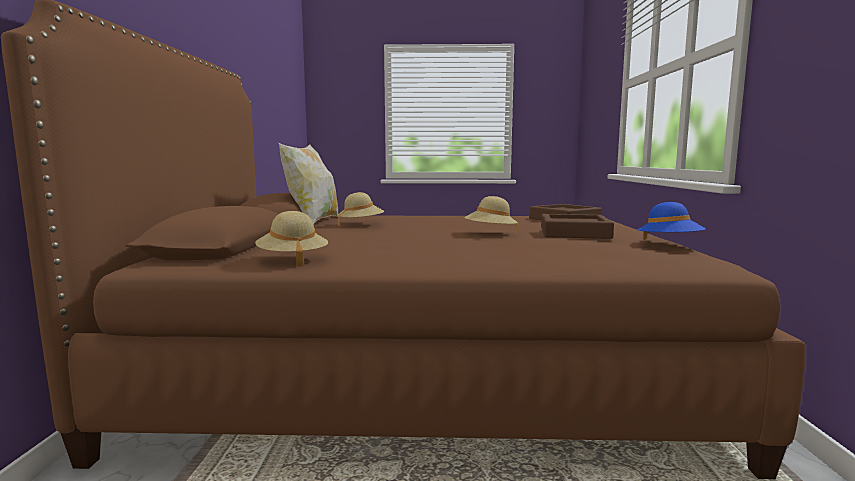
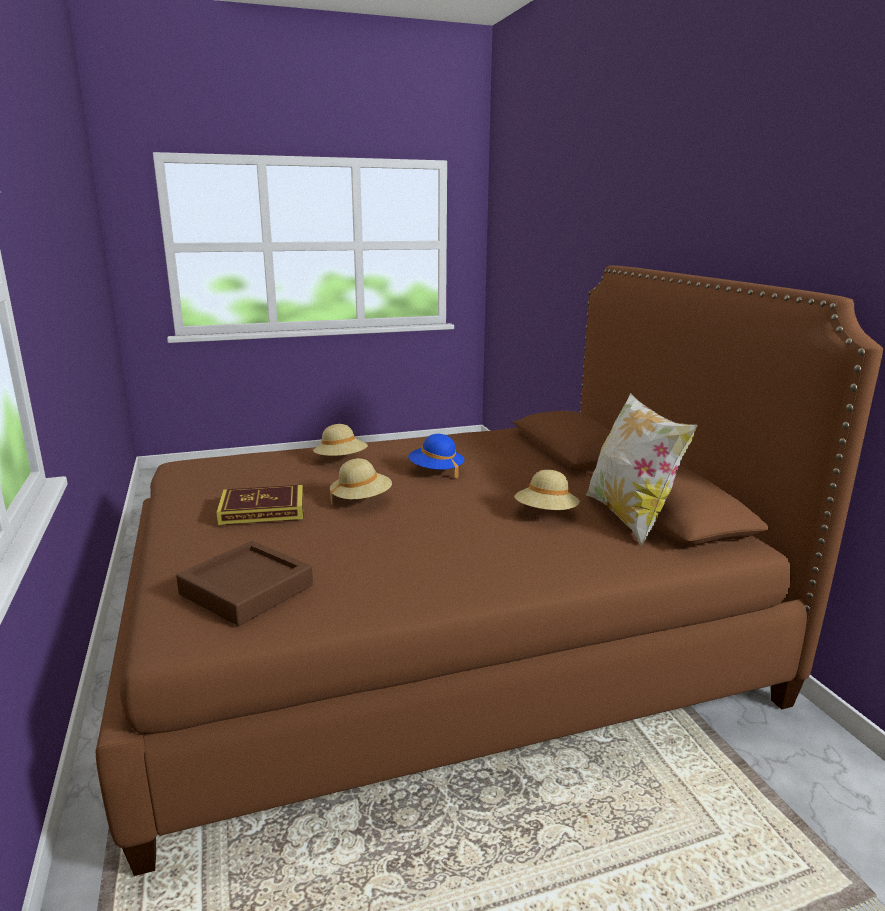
camera: 160 degrees right, 10 degrees up
(292, 260) = (481, 440): beige hat -> beige hat (341, 460)
(574, 233) = (262, 510): brown tray -> book
(669, 244) = (178, 495): blue hat -> blue hat (436, 471)

